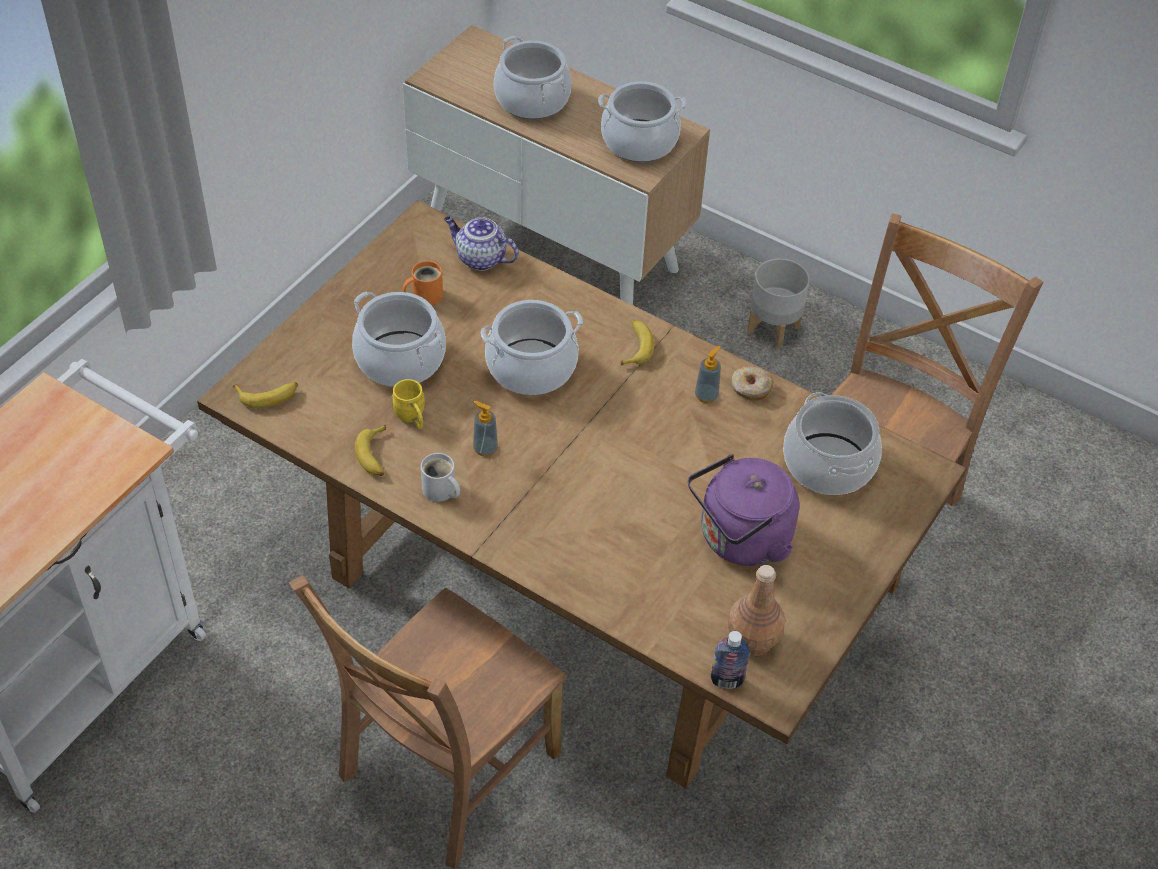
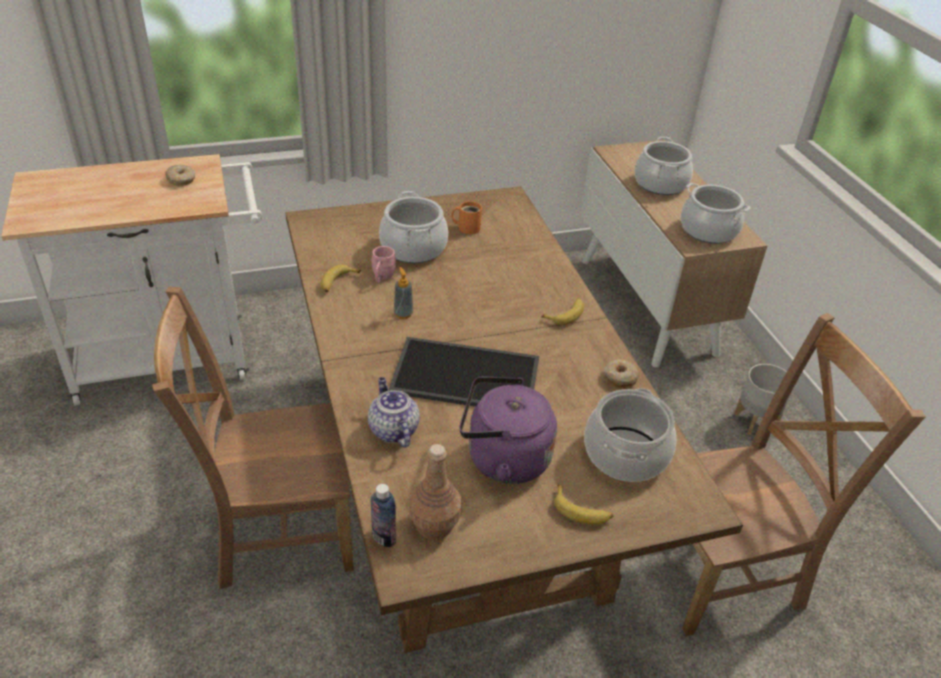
camera: 40 degrees right, 10 degrees down
(53, 439) = (181, 180): none -> donut
(268, 395) = (322, 227): banana -> banana (581, 511)
(412, 418) = (382, 277): yellow mug -> pink mug
(440, 491) = (349, 319): white mug -> none
(480, 258) = (522, 227): teapot -> teapot (392, 430)
(531, 368) = (484, 291): cooking pot -> none
(620, 481) = (463, 377): none -> tray
(706, 396) = (582, 365): soap dispenser -> none

